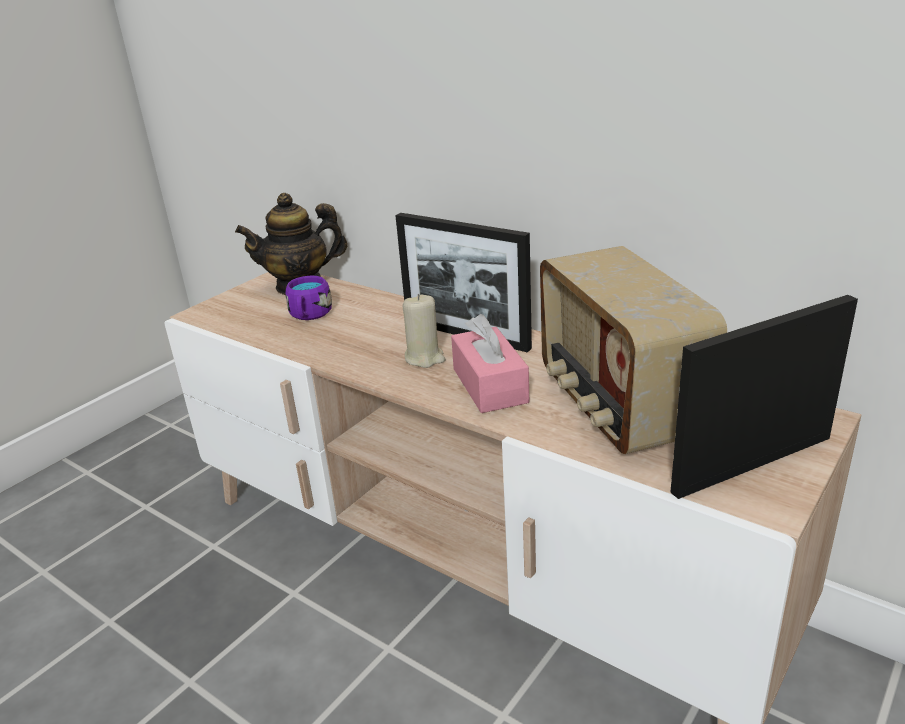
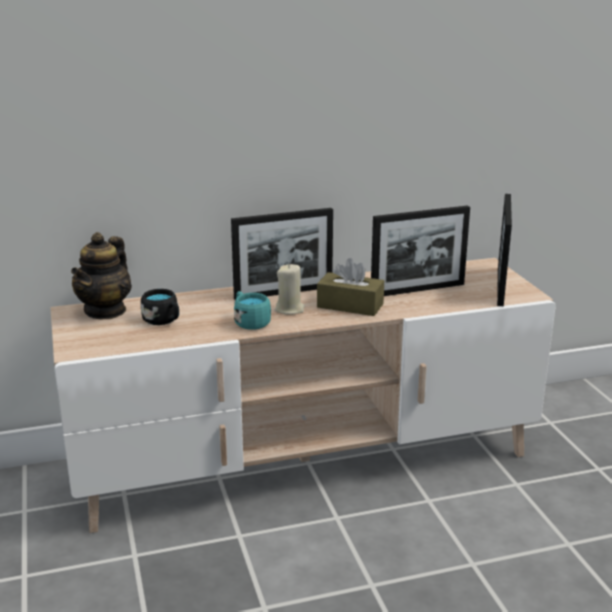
camera: 55 degrees left, 5 degrees down
(309, 315) = (163, 321): purple mug -> black mug
(361, 353) = (250, 321): none -> turquoise mug
(490, 385) = (350, 305): pink tissue box -> brown tissue box
(616, 406) = (417, 290): radio -> picture frame

